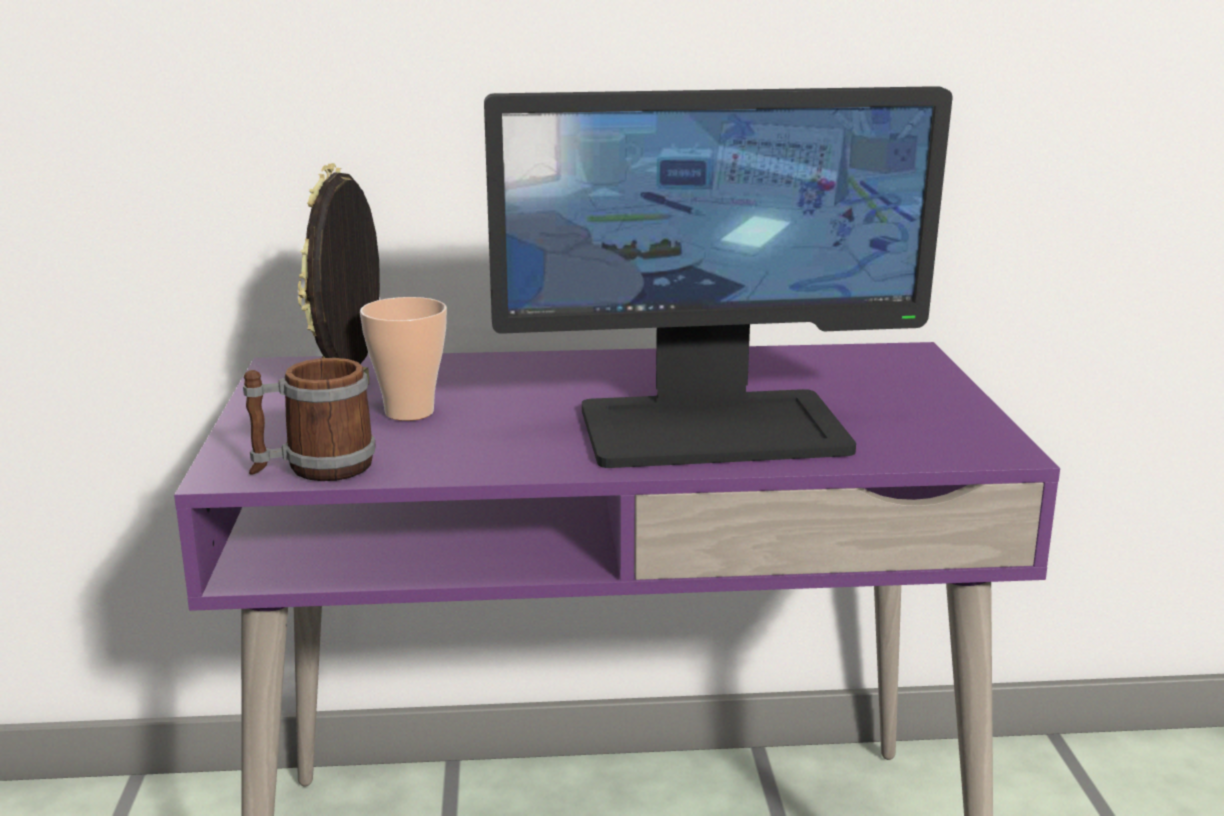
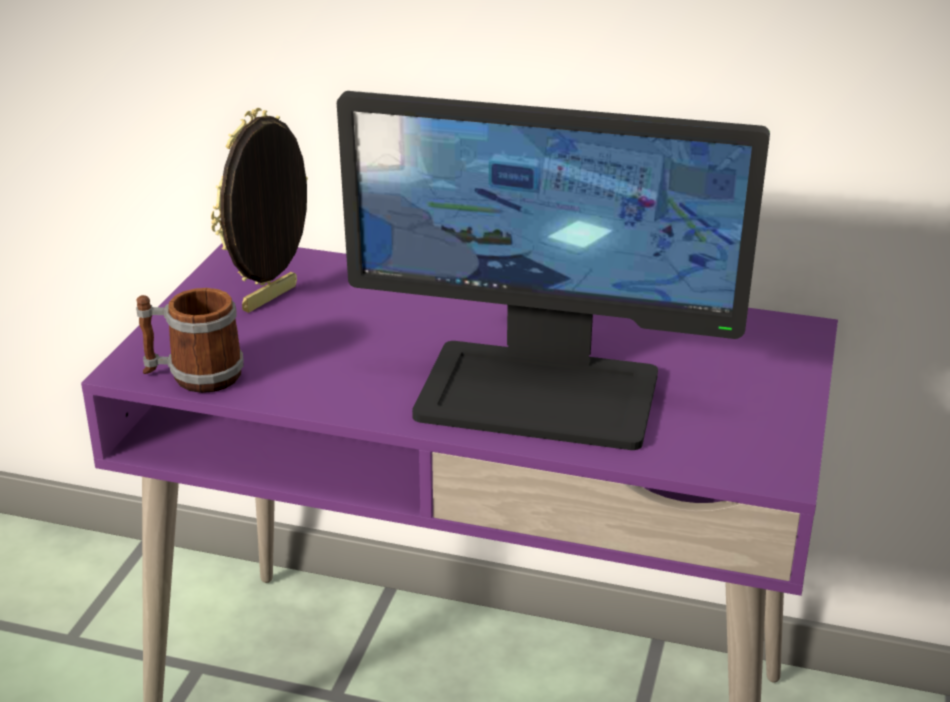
camera: 20 degrees right, 10 degrees up
(409, 412) = (305, 326): cup -> none

